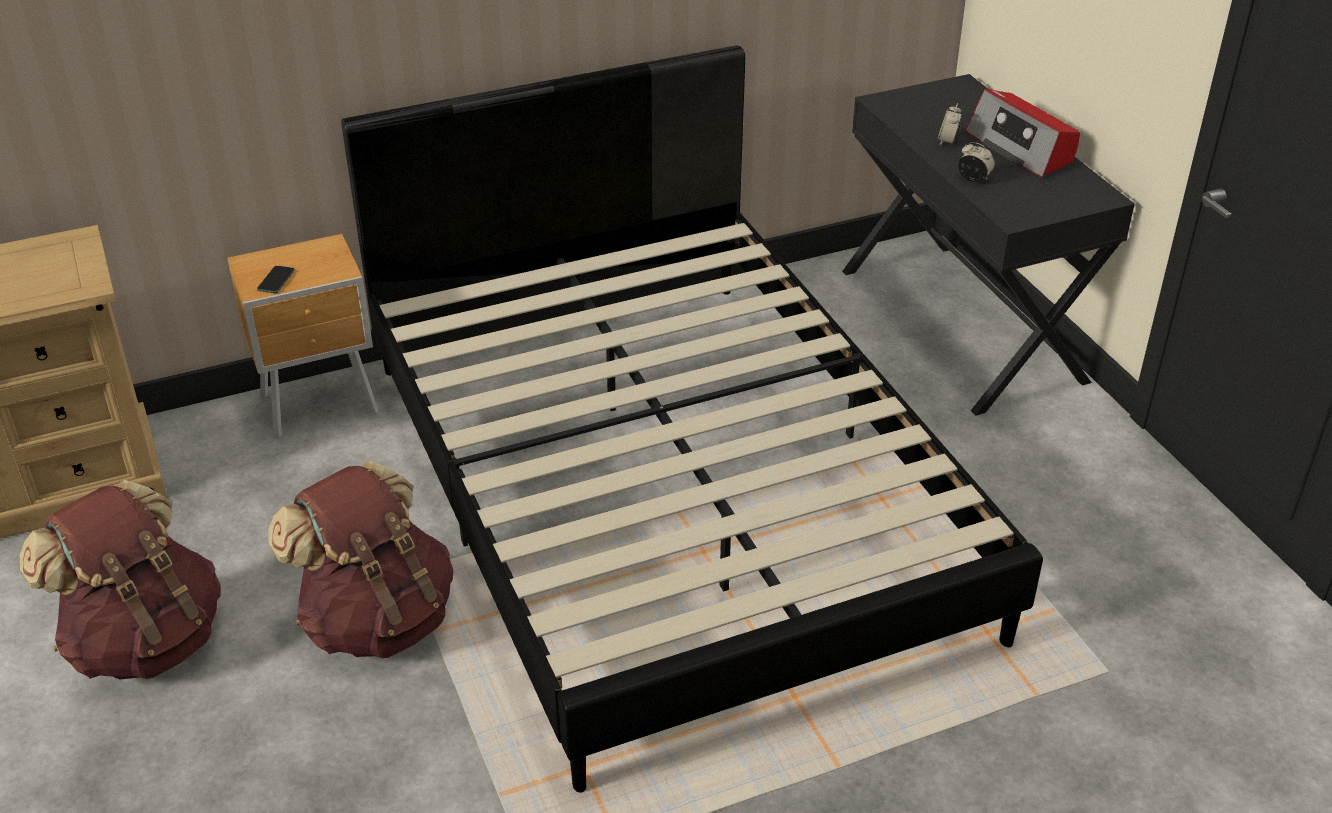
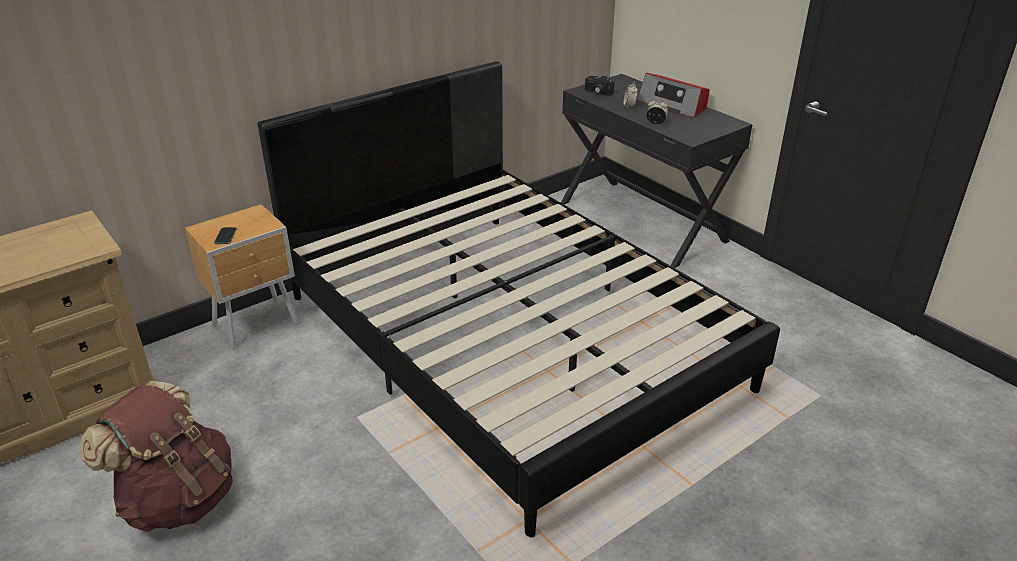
camera: 15 degrees left, 5 degrees down
(377, 619) = (346, 452): brown backpack -> none
(908, 108) = (597, 93): none -> camera

